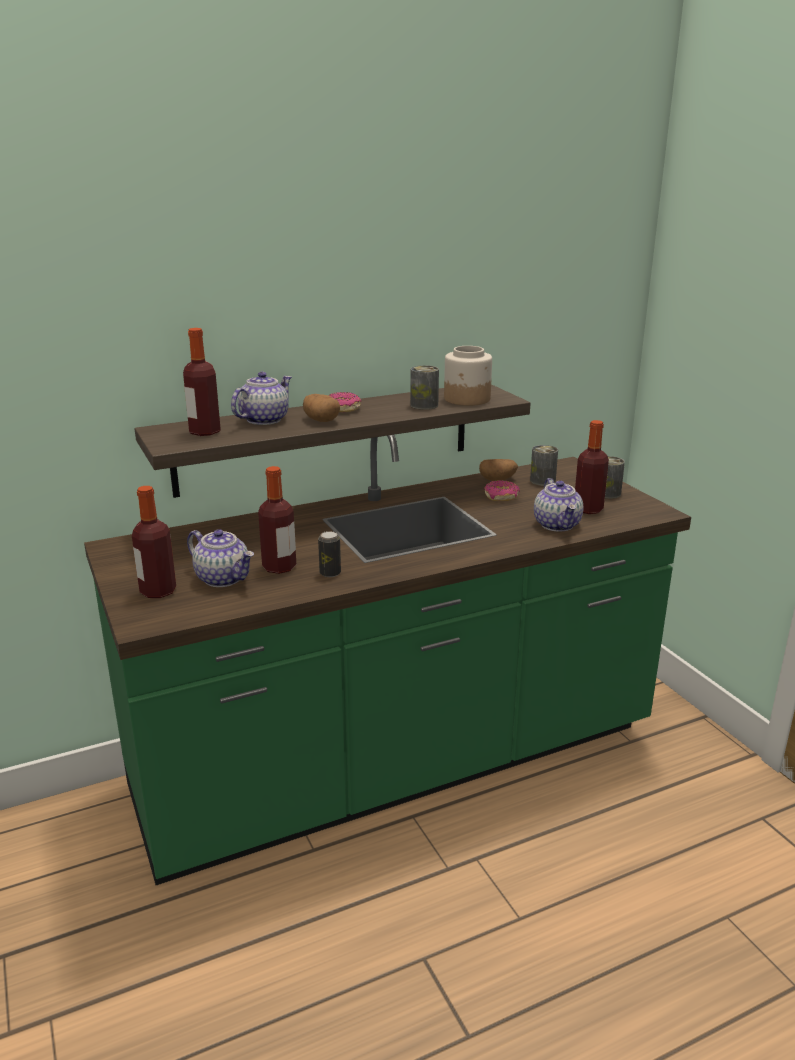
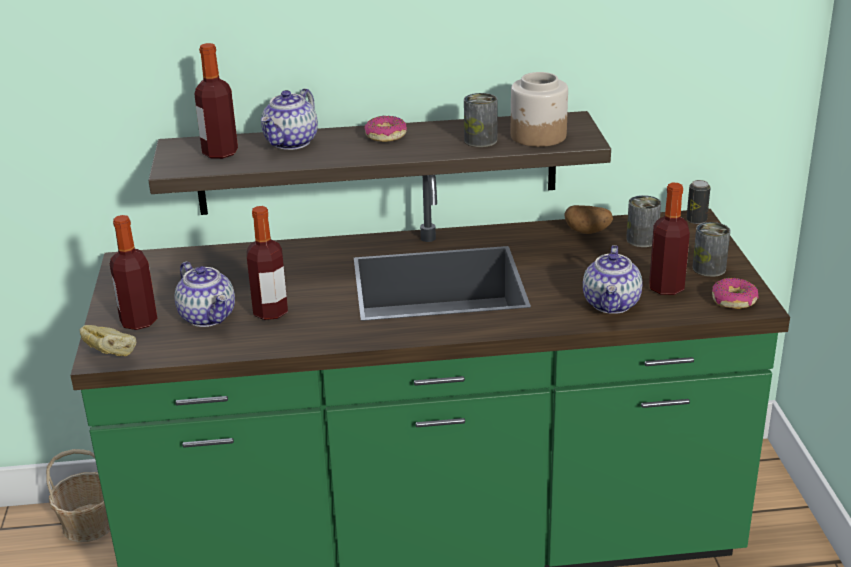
camera: 20 degrees right, 5 degrees up
(71, 816) = (89, 524): none -> basket
(150, 623) = (111, 357): none -> bread
(264, 420) = (291, 143): teapot -> teapot turned 150 degrees clockwise
(321, 420) = (349, 151): potato -> none
(330, 573) = (316, 327): can -> can (696, 220)
(501, 496) = (575, 255): donut -> donut (734, 300)

